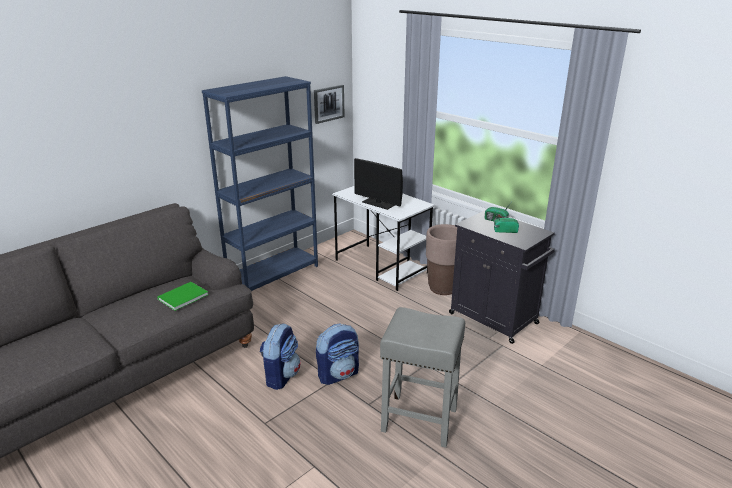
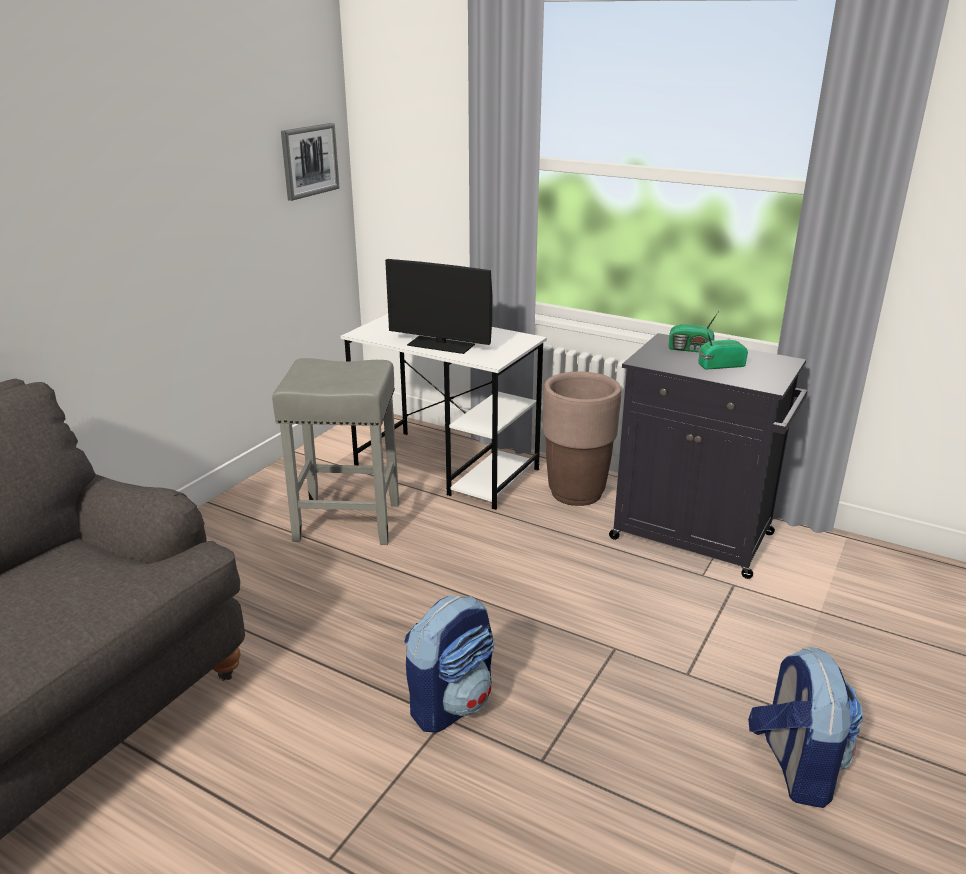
camera: 15 degrees left, 0 degrees up
(181, 297) = (71, 594): green book -> none
(273, 274) = (239, 511): blue bookcase -> none
(281, 376) = (328, 731): backpack -> backpack (795, 767)
(418, 420) = (657, 776): grey stool -> grey stool (345, 522)

